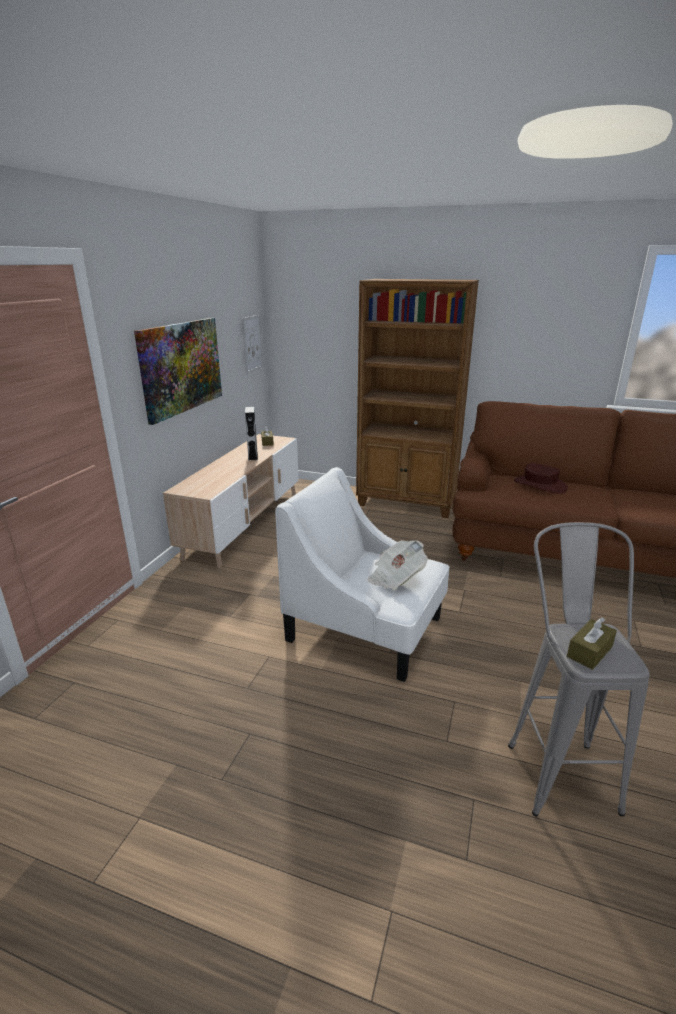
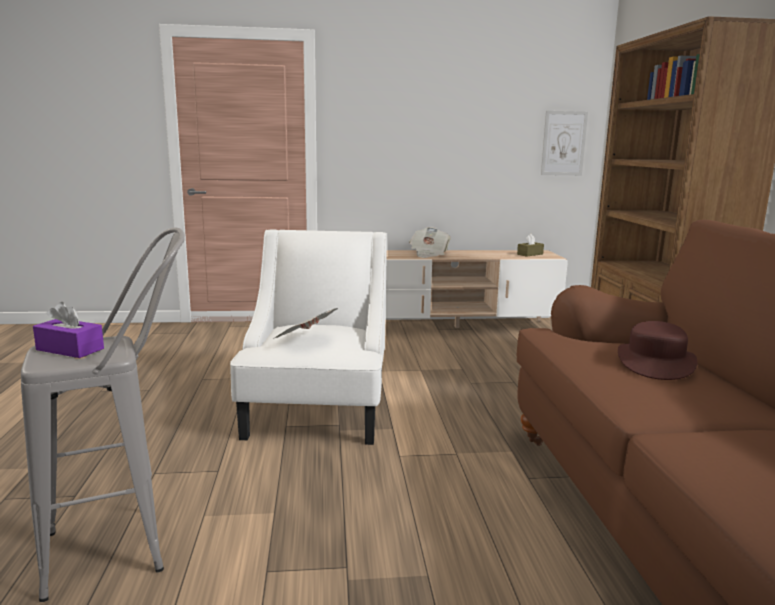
camera: 65 degrees right, 10 degrees down
(181, 367) = (420, 143): picture -> none
(223, 471) = (428, 254): none -> newspaper
(253, 456) = (482, 255): grey speaker -> none
(589, 651) = (70, 349): brown tissue box -> purple tissue box

